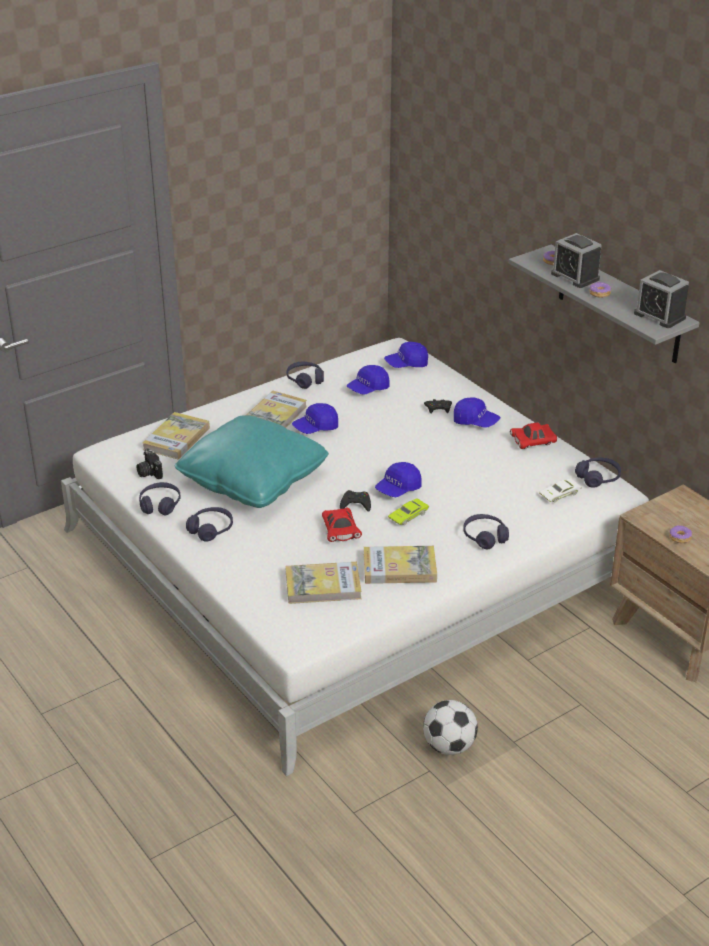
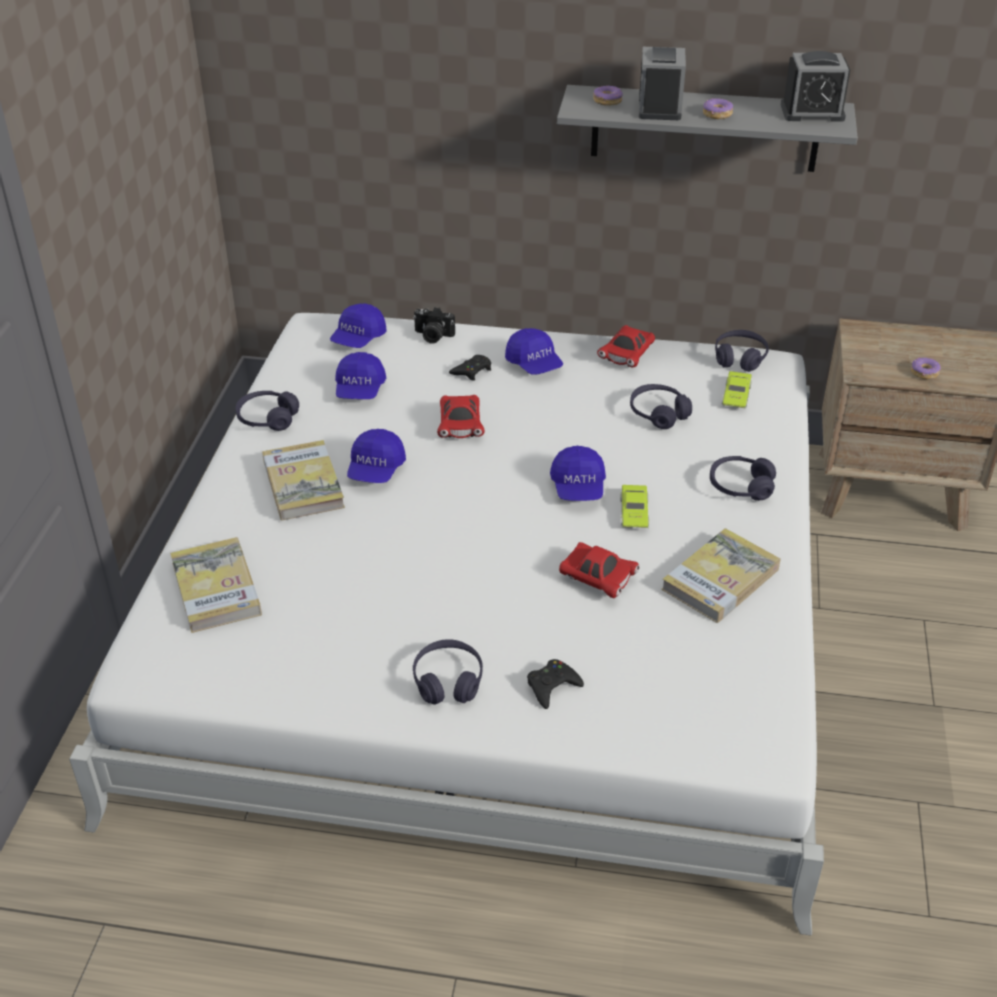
camera: 45 degrees left, 5 degrees up
(149, 472) = (249, 659): camera -> camera (433, 336)
(160, 505) = (332, 693): purple headphones -> purple headphones (658, 413)
(253, 479) = (400, 581): turquoise pillow -> none
(323, 586) = (683, 659): book -> none
(356, 504) = (563, 534): black game controller -> black game controller (552, 686)
(388, 430) = (460, 426): none -> red toy car
(449, 746) = (894, 758): football -> none
(475, 422) = (534, 364): blue cap -> blue cap turned 75 degrees clockwise
(559, 494) = (736, 395): white toy car -> green toy car
(575, 276) = (659, 107): alarm clock -> alarm clock turned 90 degrees counterclockwise

